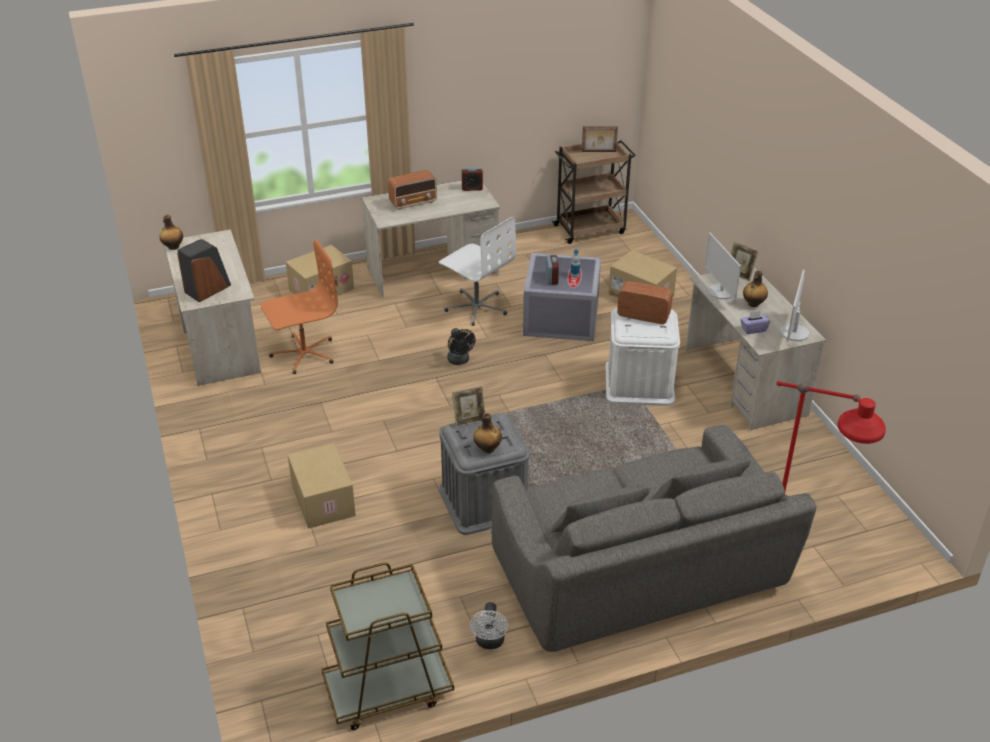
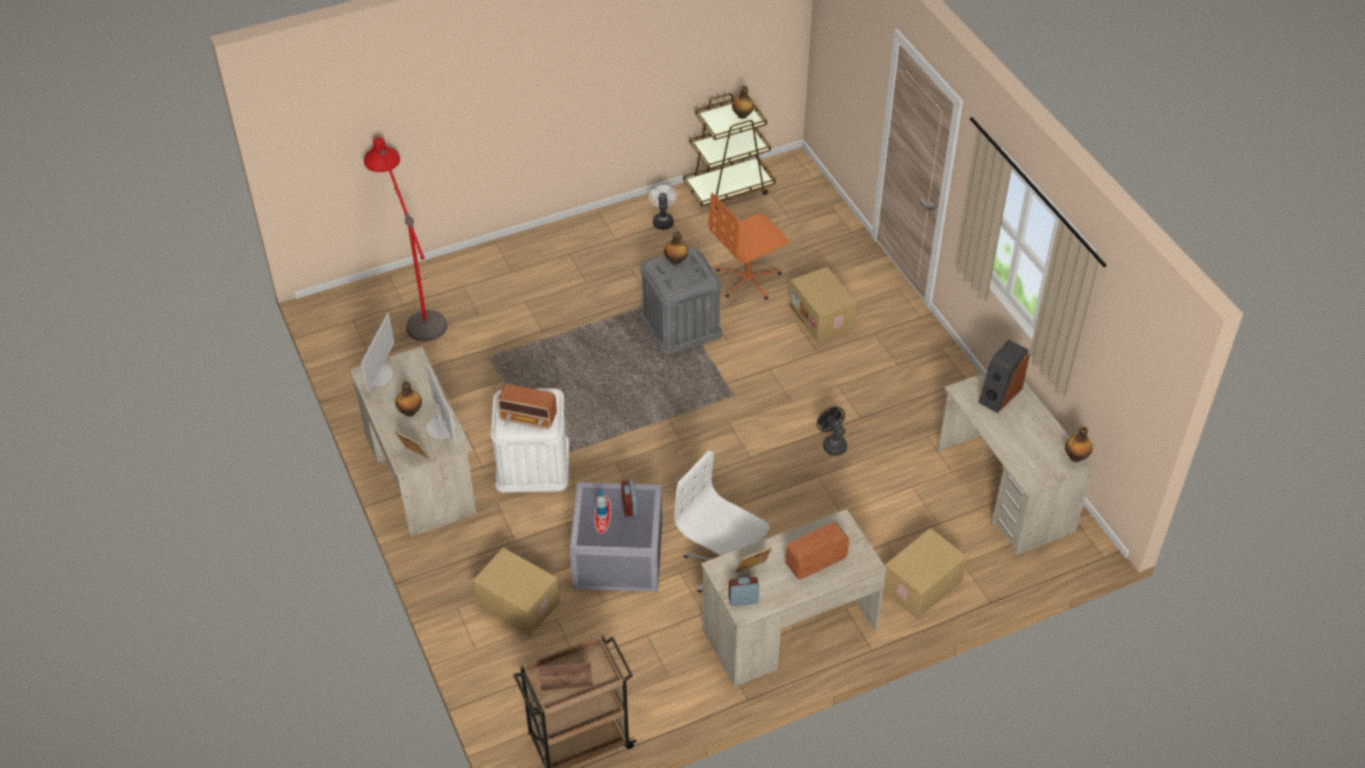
camera: 175 degrees right, 10 degrees up
(303, 353) = (902, 480): orange office chair -> orange office chair (748, 279)
(361, 607) = (742, 115): none -> bottle
(460, 361) = (728, 481): black fan -> black fan (832, 444)
(469, 420) = (695, 287): picture frame -> picture frame (753, 571)
(639, 575) = (550, 272): grey sofa -> none
(753, 329) = (419, 377): purple tissue box -> none

